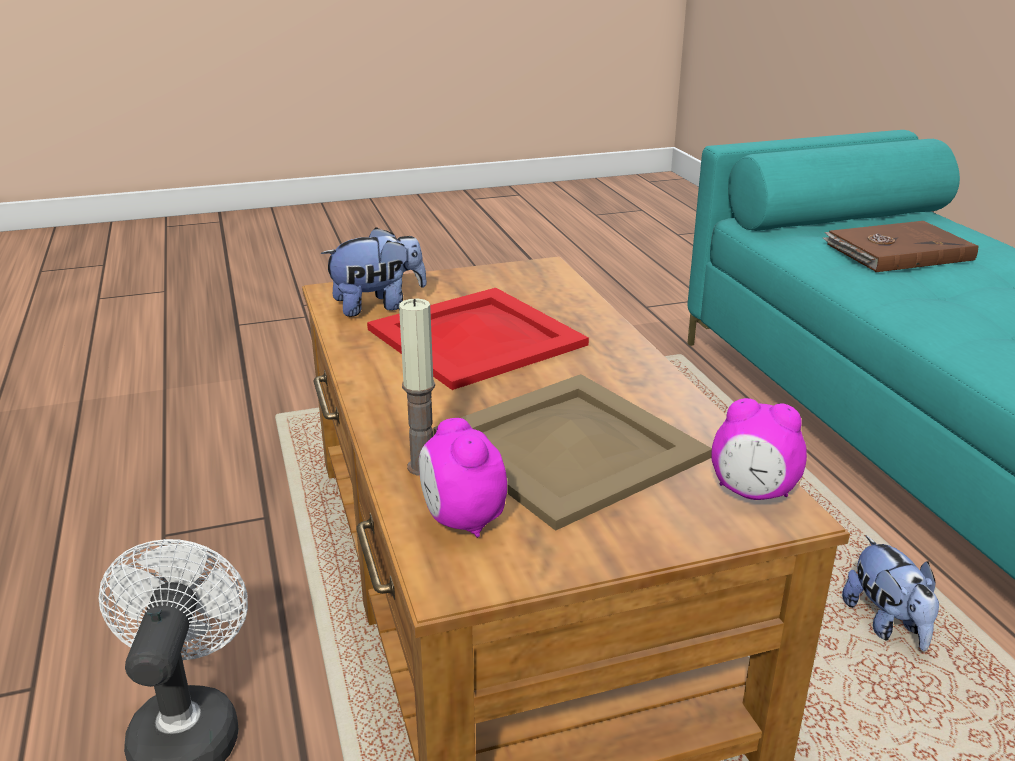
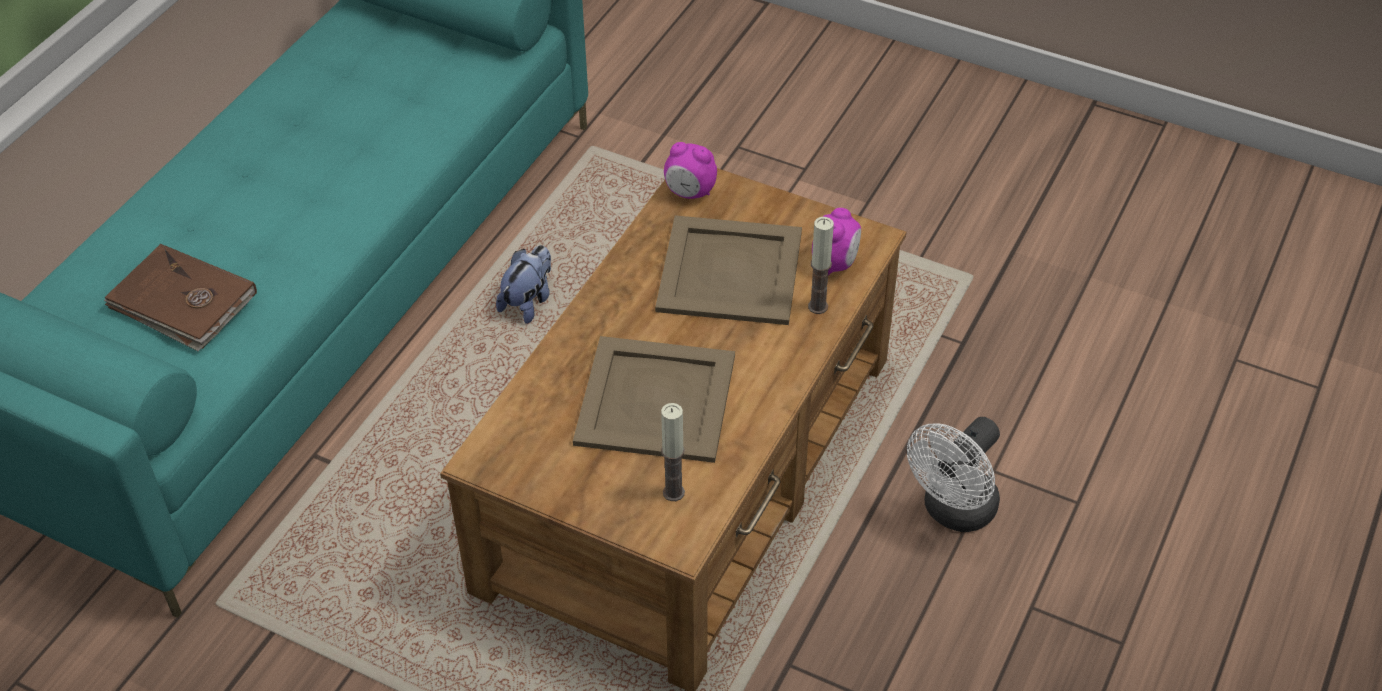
camera: 135 degrees left, 20 degrees up
(377, 306) = (673, 492): plush toy -> candle
(474, 337) = (656, 401): red tray -> beige tray
(752, 493) = (690, 192): alarm clock -> alarm clock turned 135 degrees clockwise

